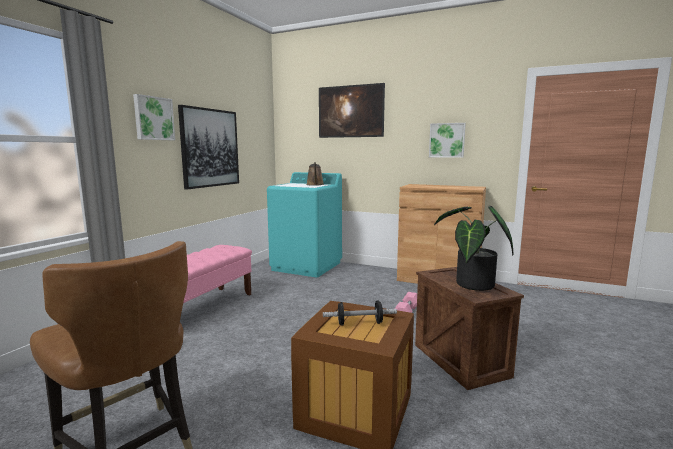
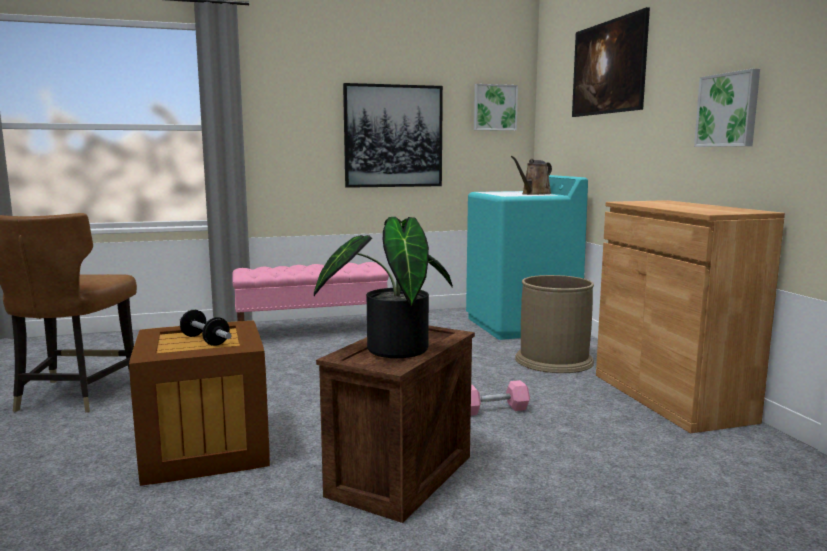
camera: 50 degrees right, 0 degrees up
(153, 118) = (306, 102): picture -> picture (494, 107)
(365, 279) = (554, 360): none -> brown trash can

